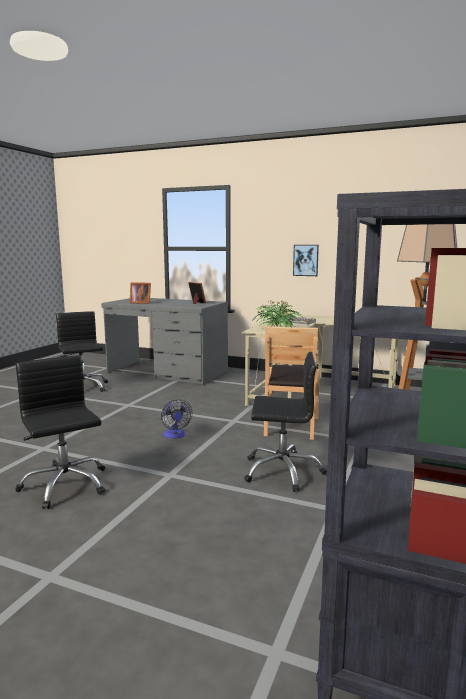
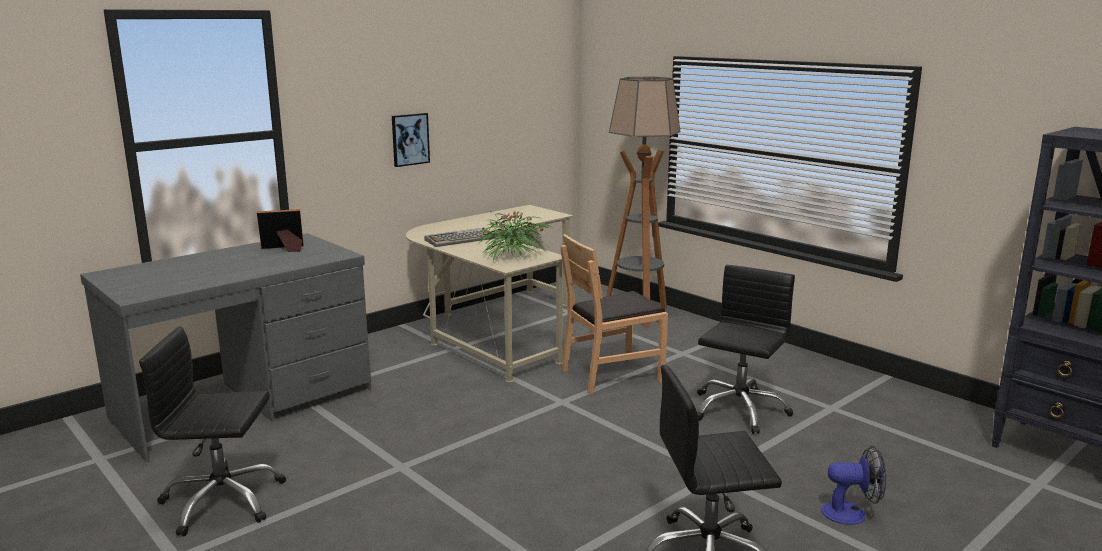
camera: 65 degrees left, 5 degrees up
(140, 302) = (197, 279): picture frame -> none
(175, 435) = (584, 450): fan -> fan (851, 513)
(290, 426) = (612, 375): brown chair -> brown chair turned 120 degrees clockwise

